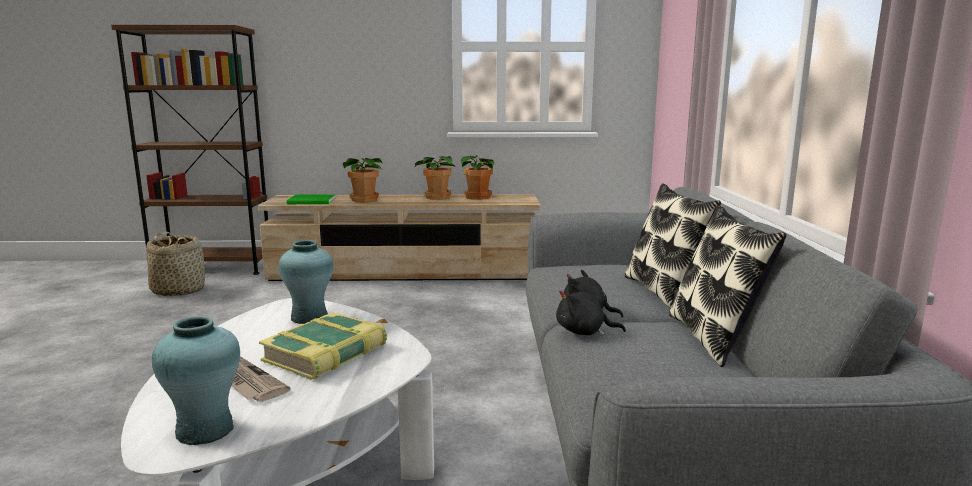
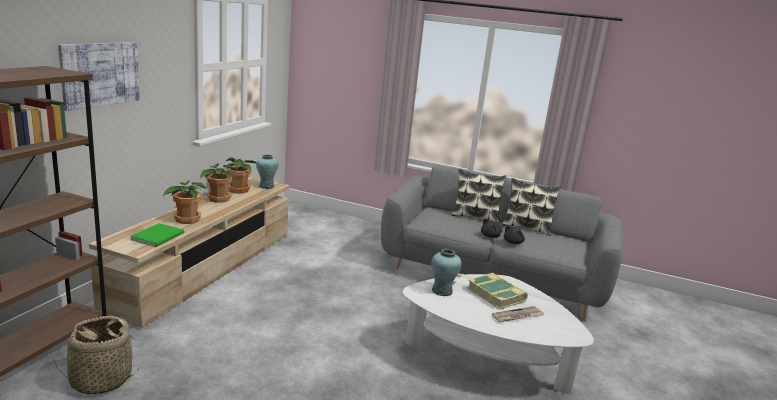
camera: 70 degrees left, 5 degrees up
(205, 430) = (563, 328): turquoise vase -> turquoise vase (266, 186)
(317, 43) = (100, 74): none -> picture

